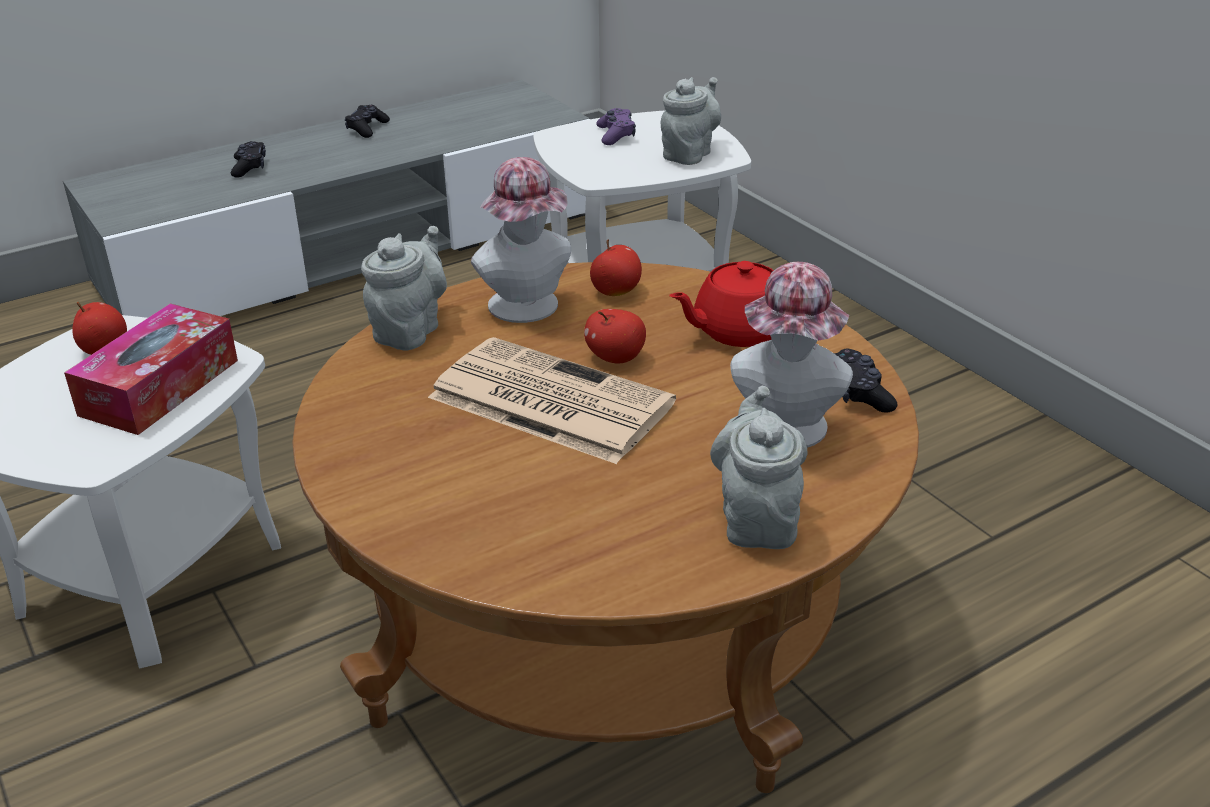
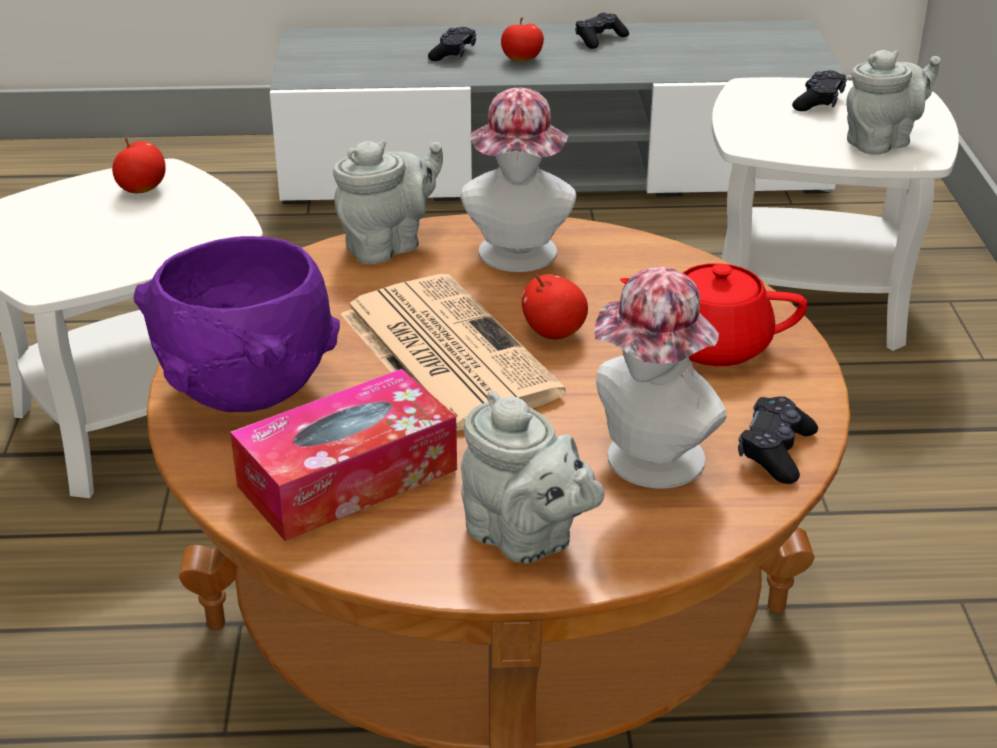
camera: 30 degrees right, 0 degrees up
(160, 387) = (154, 236): tissue box -> tissue box (347, 478)
(413, 485) = (247, 390): none -> purple bowl
(616, 135) = (819, 102): purple game controller -> black game controller
(616, 292) = (624, 266): apple -> apple (522, 60)
(757, 519) = (525, 539): grey teapot -> grey teapot turned 105 degrees clockwise

